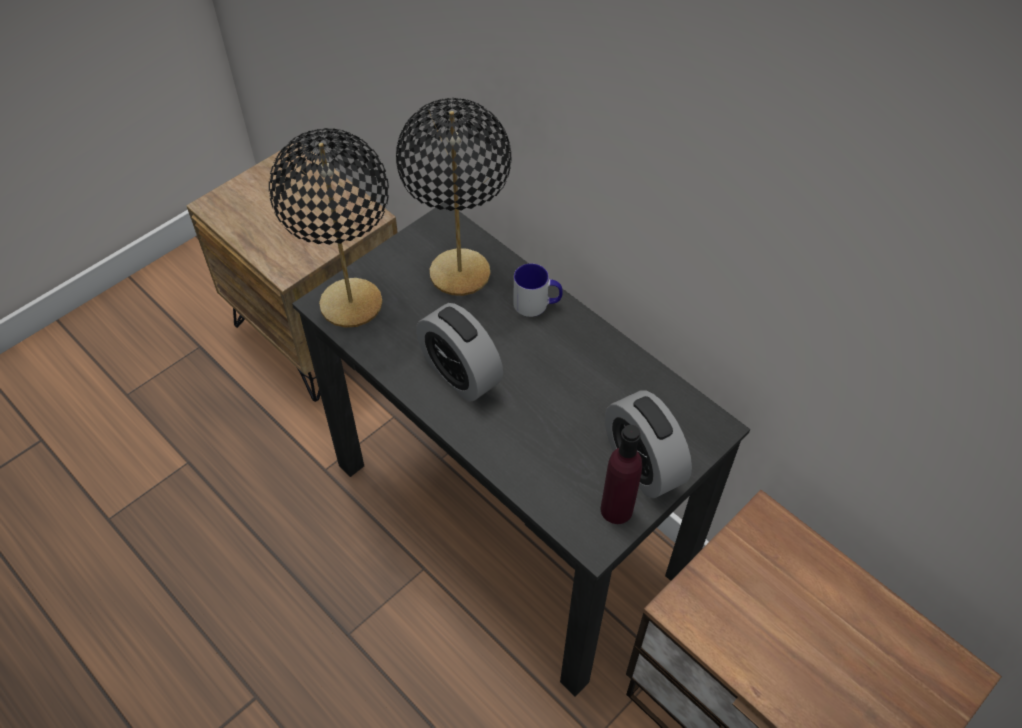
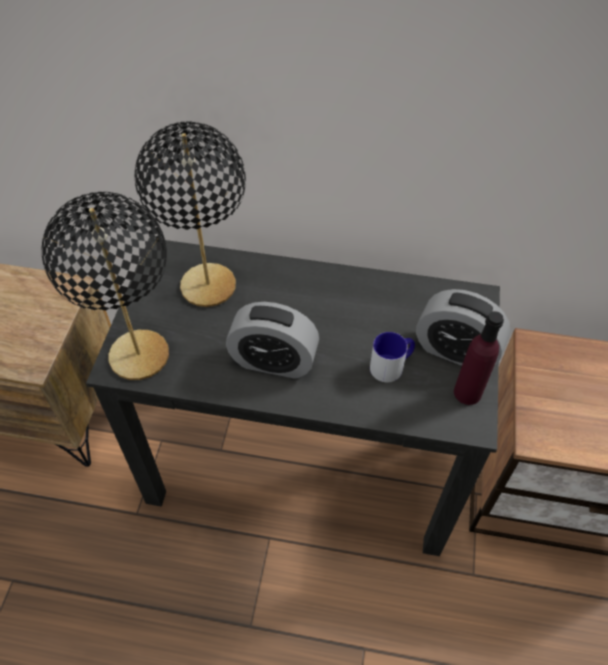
camera: 35 degrees left, 0 degrees up
(537, 304) = (286, 278): mug -> mug (391, 366)

